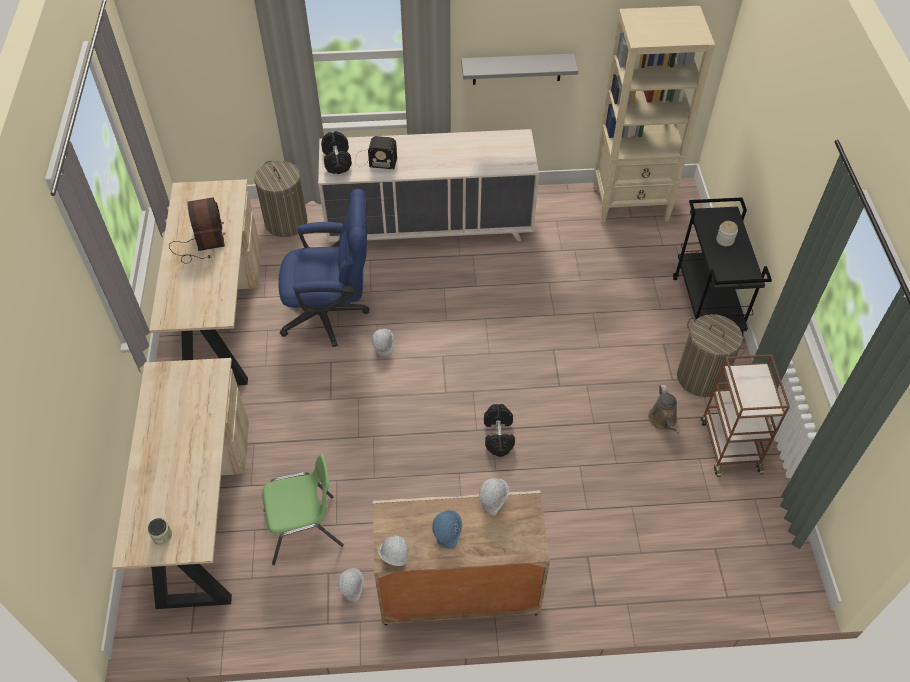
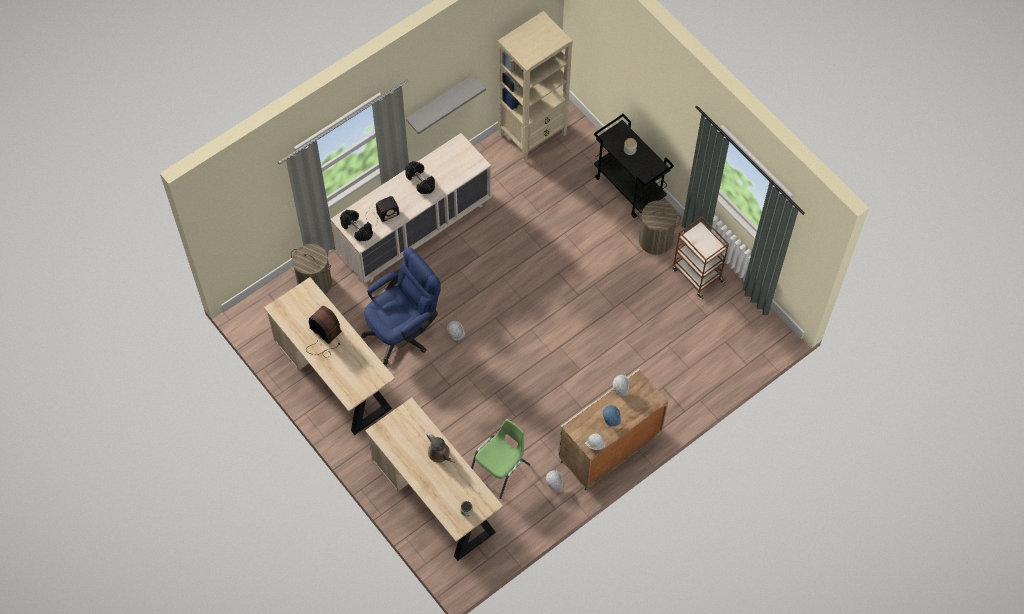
camera: 35 degrees left, 10 degrees up
(499, 435) = (566, 348): black dumbbell -> black dumbbell (420, 181)
(663, 420) = (651, 281): brown watering can -> brown watering can (440, 454)

